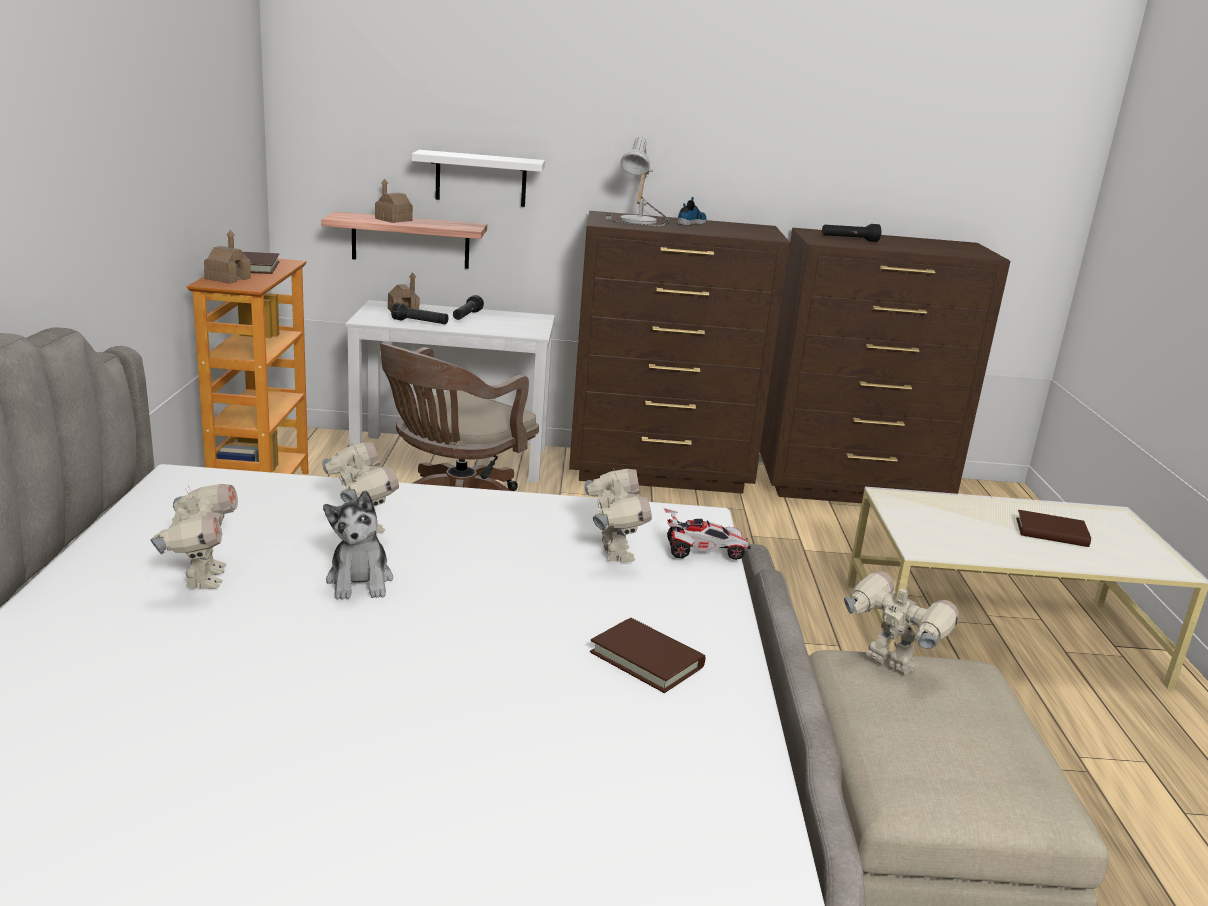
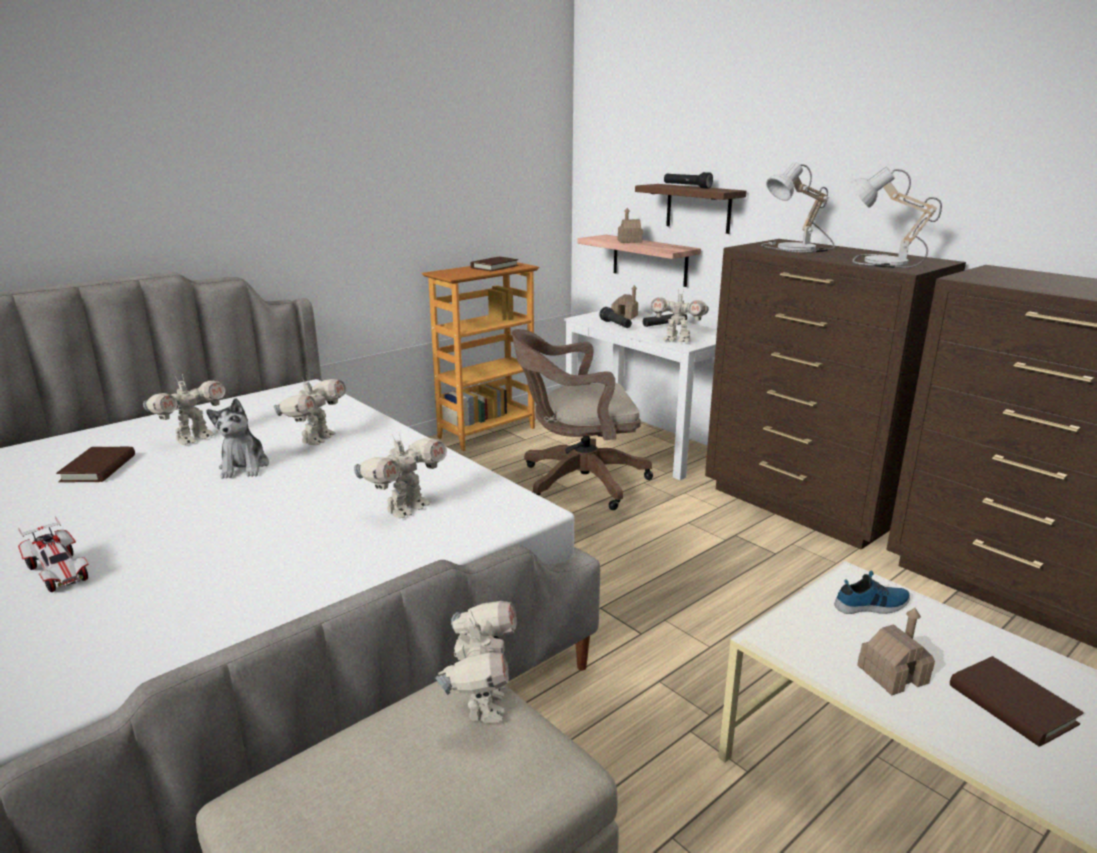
camera: 50 degrees right, 0 degrees up
(228, 278) = (456, 271): toy house -> toy house (892, 674)
(360, 581) = (244, 467): plush toy -> plush toy turned 45 degrees counterclockwise
(481, 179) = (698, 208): white shelf -> brown shelf
(513, 330) = (677, 340): none -> toy robot
(646, 659) = (250, 580): brown book -> brown book (98, 468)
(692, 223) = (856, 253): shoe -> shoe (872, 605)
(703, 551) = (463, 533): toy car -> toy car (59, 573)
(737, 231) = (882, 262): none -> table lamp
(849, 240) = (1020, 280): black flashlight -> black flashlight (686, 187)

